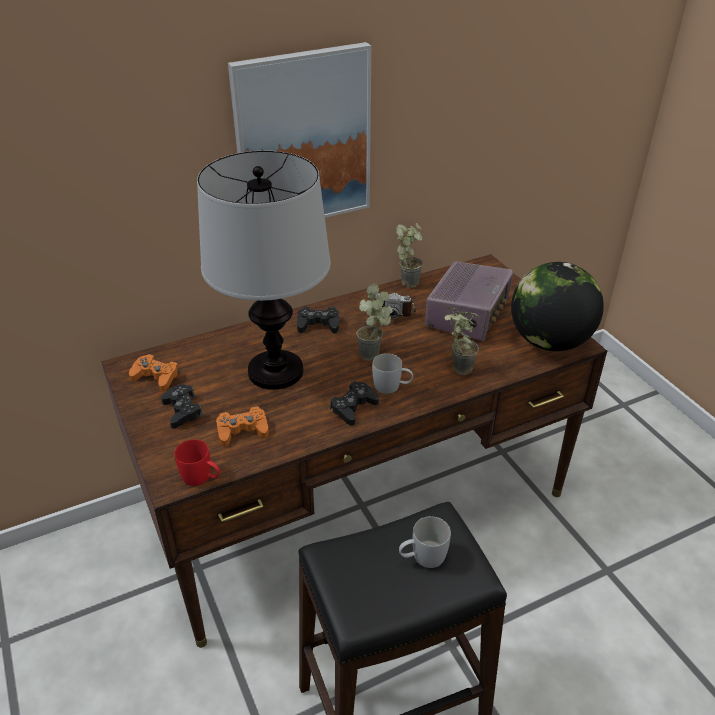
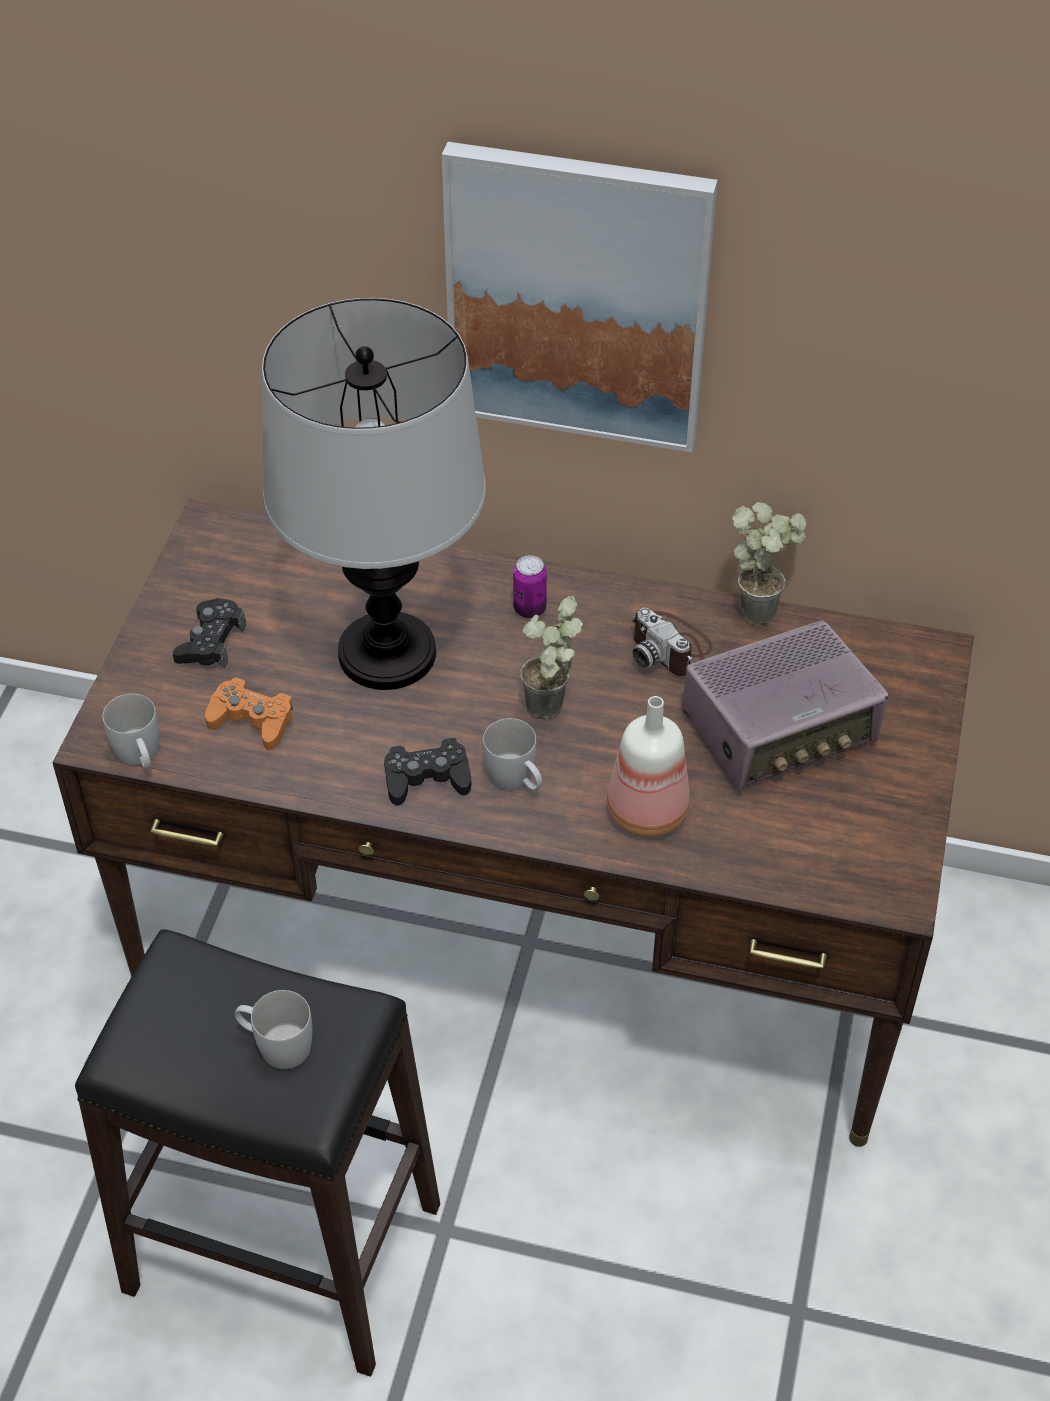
camera: 40 degrees right, 10 degrees up
(156, 377) = (229, 567): orange game controller -> none
(201, 478) = (140, 756): red mug -> white mug
(318, 324) = (529, 609): black game controller -> can
(456, 368) = (644, 810): potted plant -> bottle
(549, 342) = (852, 860): globe -> none

